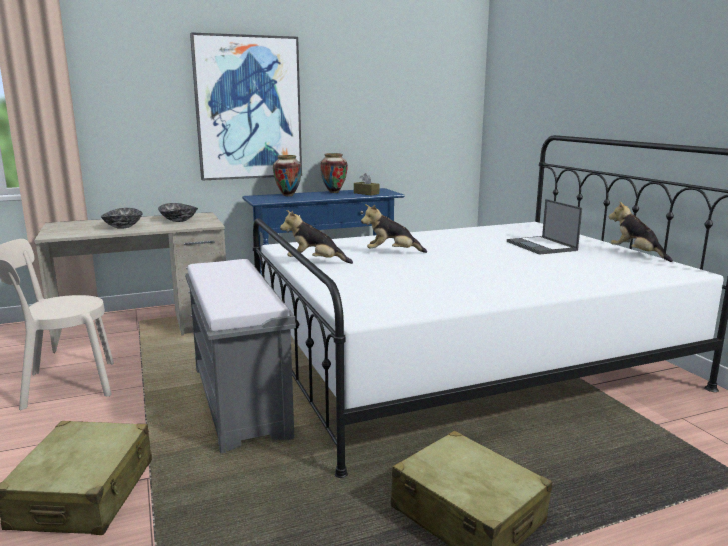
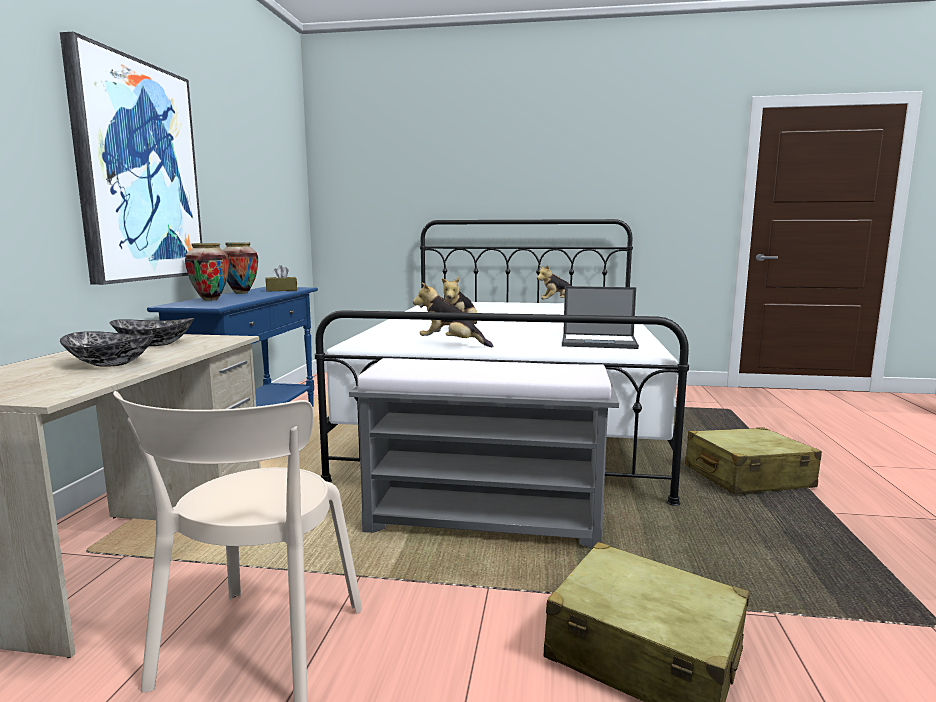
camera: 60 degrees left, 5 degrees down
(315, 262) = (451, 344): plush toy -> plush toy turned 75 degrees clockwise
(542, 246) = (506, 309): laptop -> laptop (599, 342)

